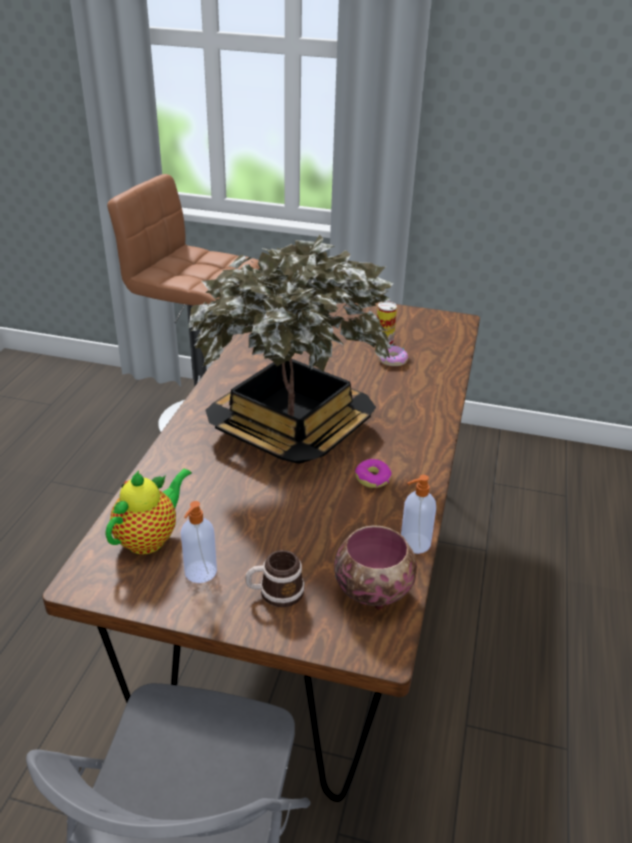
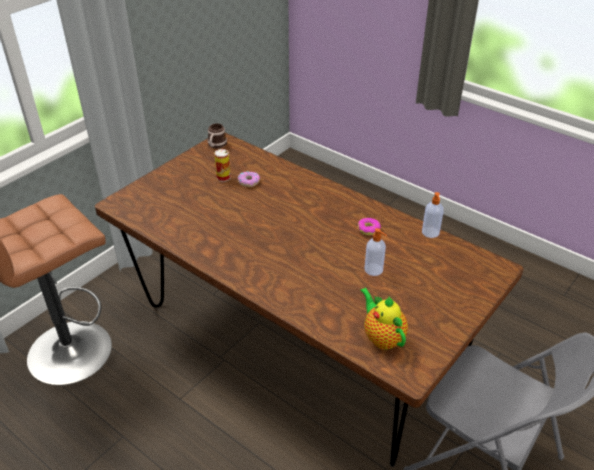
camera: 65 degrees left, 5 degrees up
(200, 572) = (422, 321): soap dispenser -> soap dispenser (374, 270)
(275, 592) = (449, 294): mug -> mug (216, 145)
(290, 429) = (300, 247): potted plant -> none
(373, 590) = (460, 258): bowl -> none

